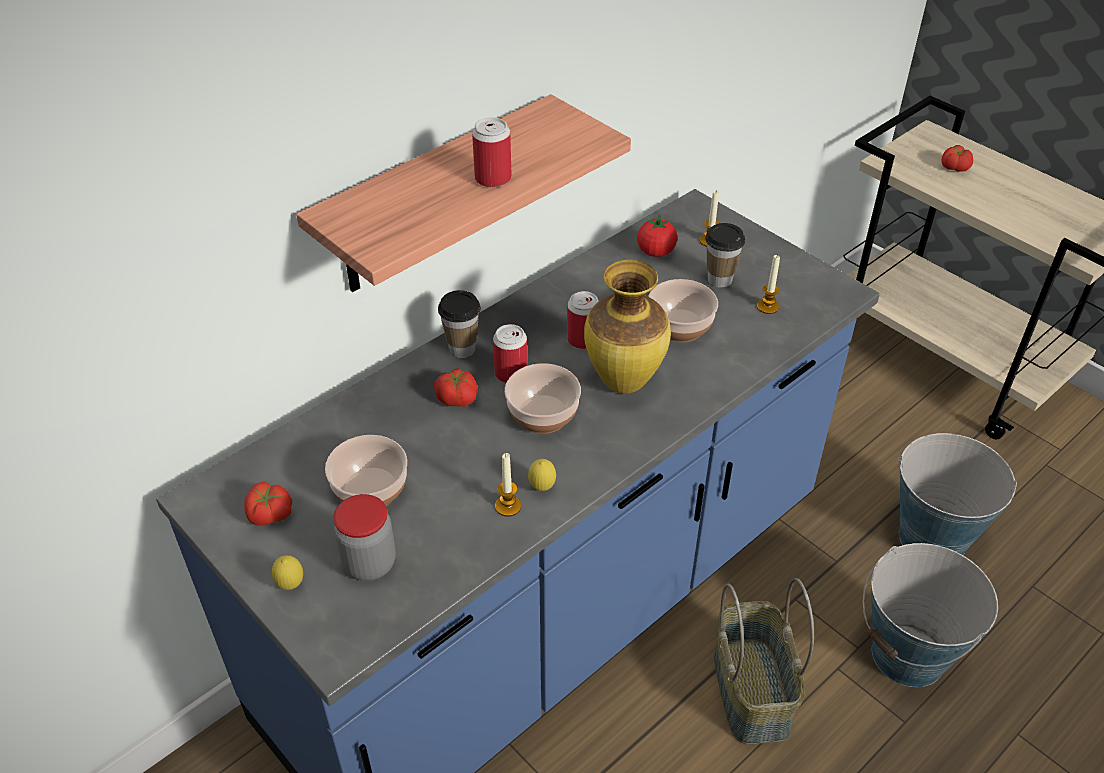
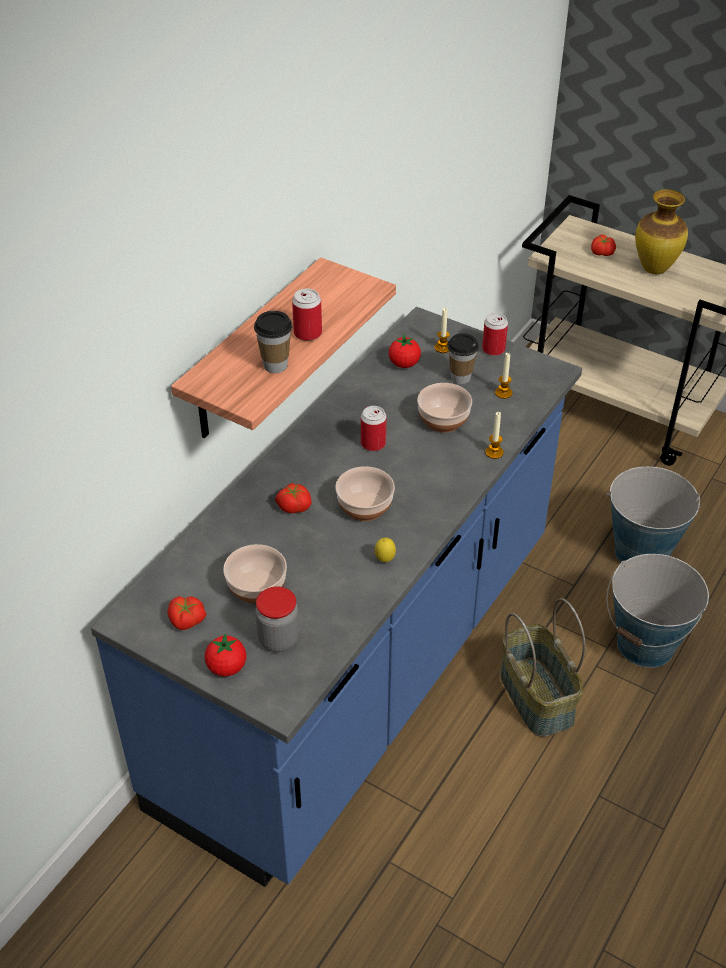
camera: 15 degrees left, 0 degrees up
(291, 585) = (227, 667): lemon -> tomato
(462, 349) = (282, 468): cup -> cup (275, 365)
(508, 506) = (365, 578): candle -> candle (494, 452)
(511, 373) = (328, 480): can -> can (493, 349)
(625, 382) = (417, 470): vase -> vase (655, 268)

